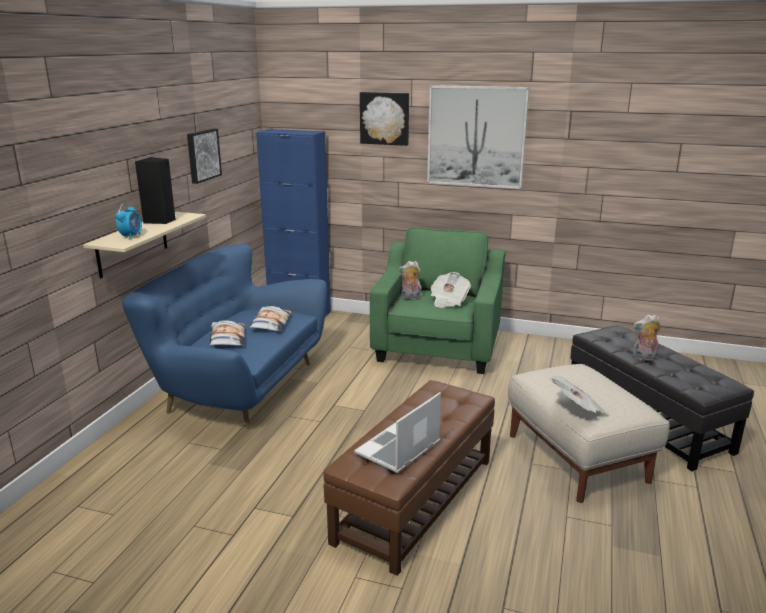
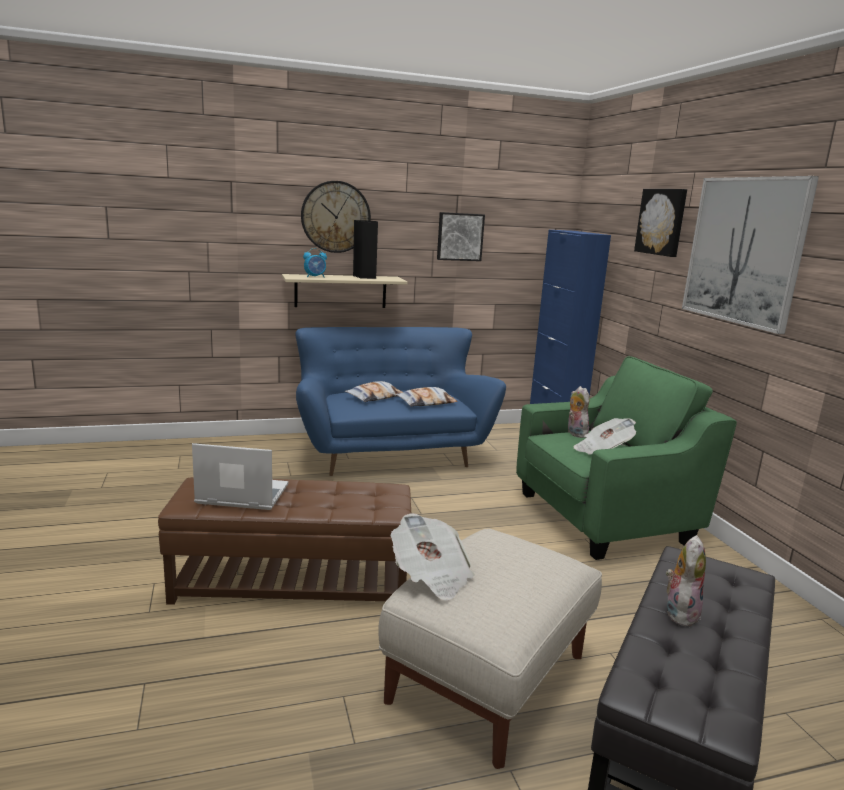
camera: 55 degrees right, 5 degrees down
(115, 162) = (335, 217): none -> wall clock
(644, 358) = (679, 612): plush toy -> plush toy turned 60 degrees clockwise

